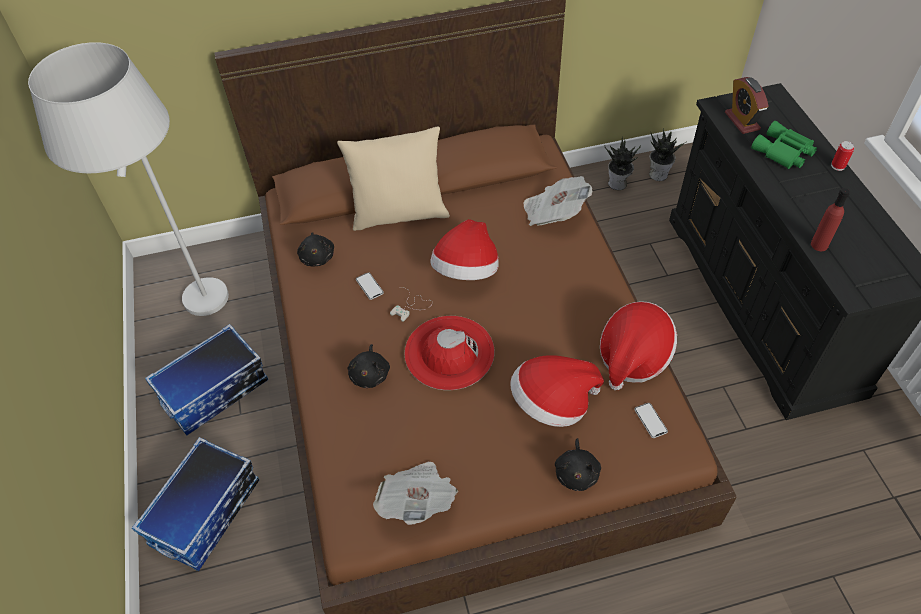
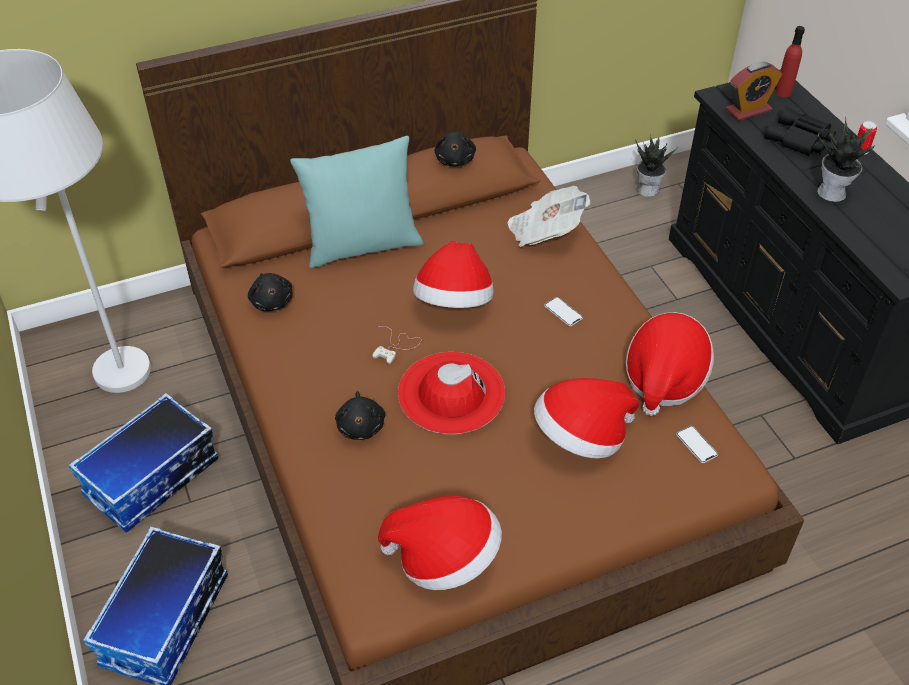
camera: 10 degrees left, 5 degrees down
(369, 286) = (341, 328): phone -> phone (563, 312)
(399, 214) = (362, 246): beige pillow -> turquoise pillow
(417, 501) = (444, 558): newspaper -> hat
(576, 473) = (623, 509): black plush toy -> black plush toy (455, 159)
(618, 184) = (603, 203): potted plant -> potted plant (833, 193)
(742, 121) = (748, 110): alarm clock -> alarm clock turned 90 degrees counterclockwise
(783, 152) = (799, 140): green binoculars -> black binoculars
(819, 245) = (856, 232): red bottle -> red bottle (783, 92)

